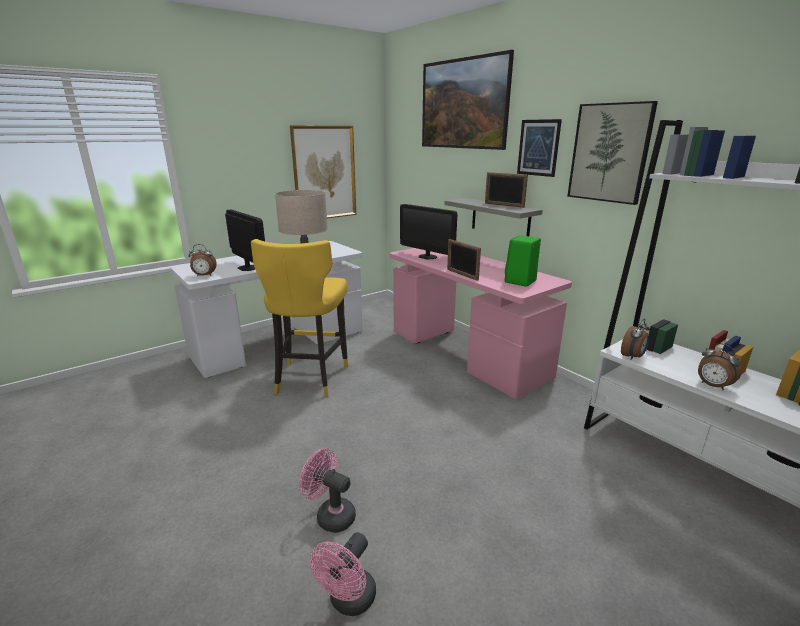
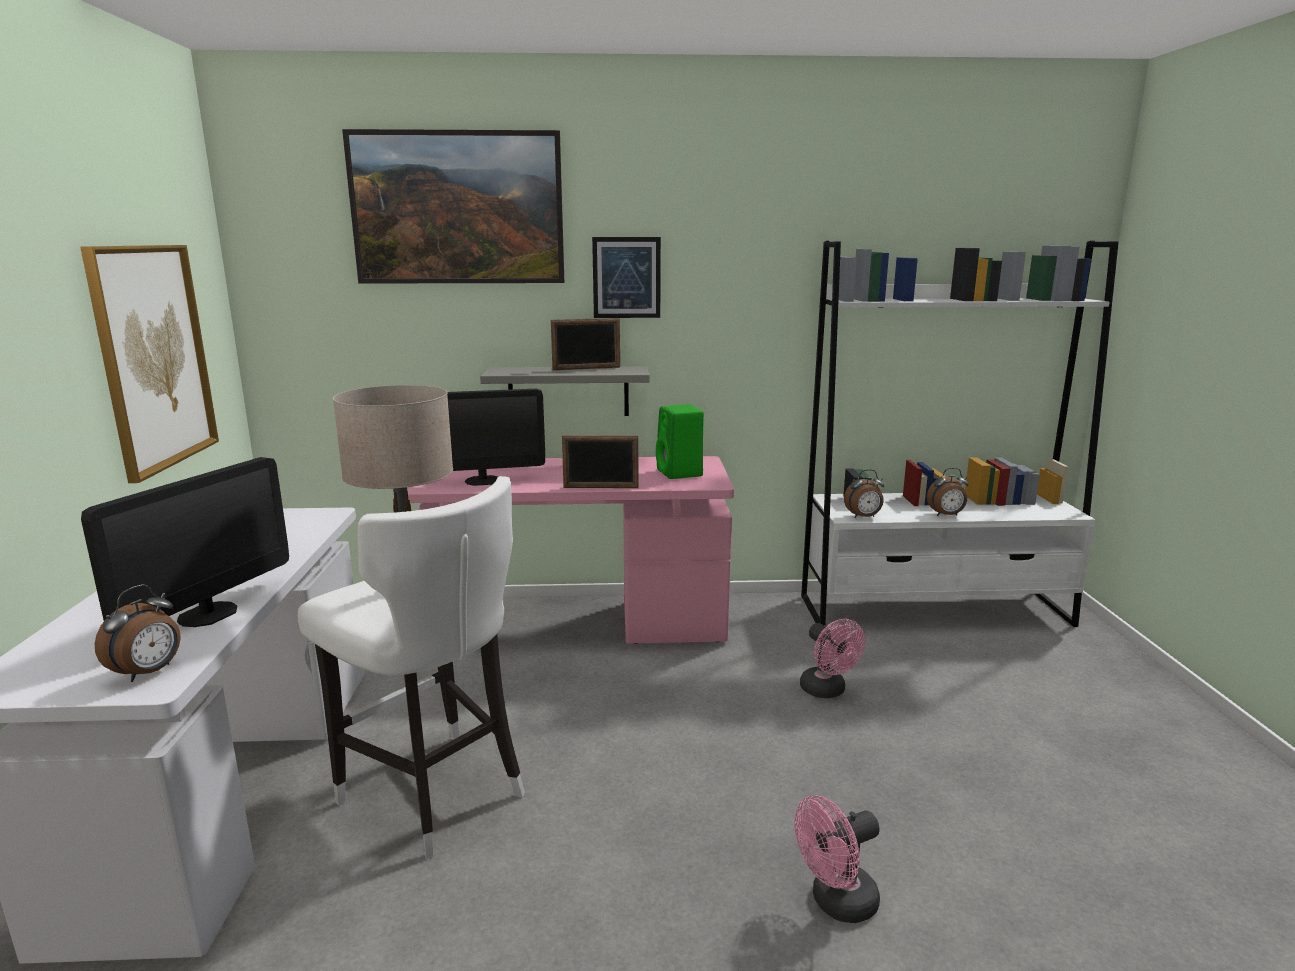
camera: 55 degrees left, 5 degrees down
(247, 268) = (207, 614): monitor -> monitor turned 120 degrees clockwise
(310, 378) = (433, 793): yellow stool -> white stool
(348, 601) = (1009, 944): pink fan -> pink fan (827, 691)
(609, 153) = (738, 281): picture -> none
(633, 357) = (863, 517): alarm clock -> alarm clock turned 90 degrees clockwise

